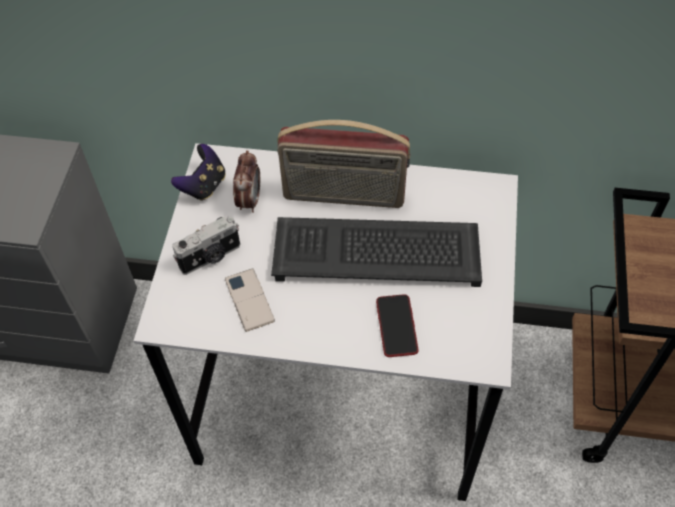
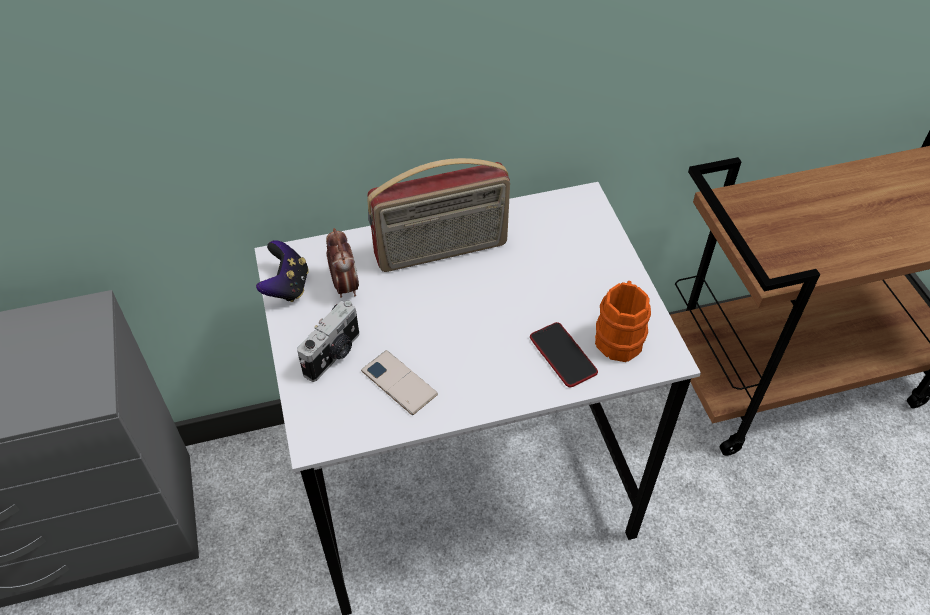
camera: 25 degrees left, 5 degrees down
(379, 252) = (506, 292): keyboard -> none
(456, 326) = (619, 335): none -> orange mug

